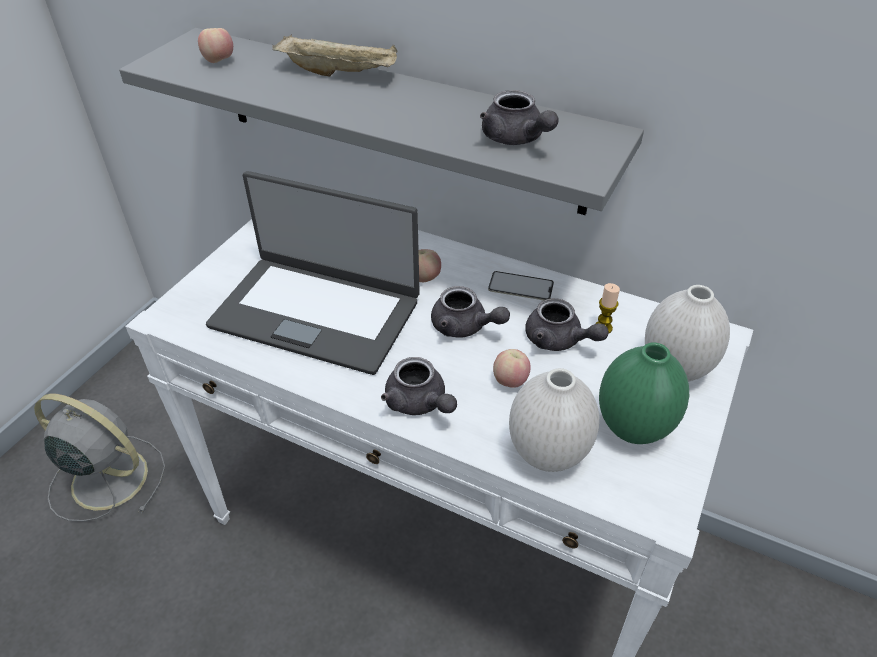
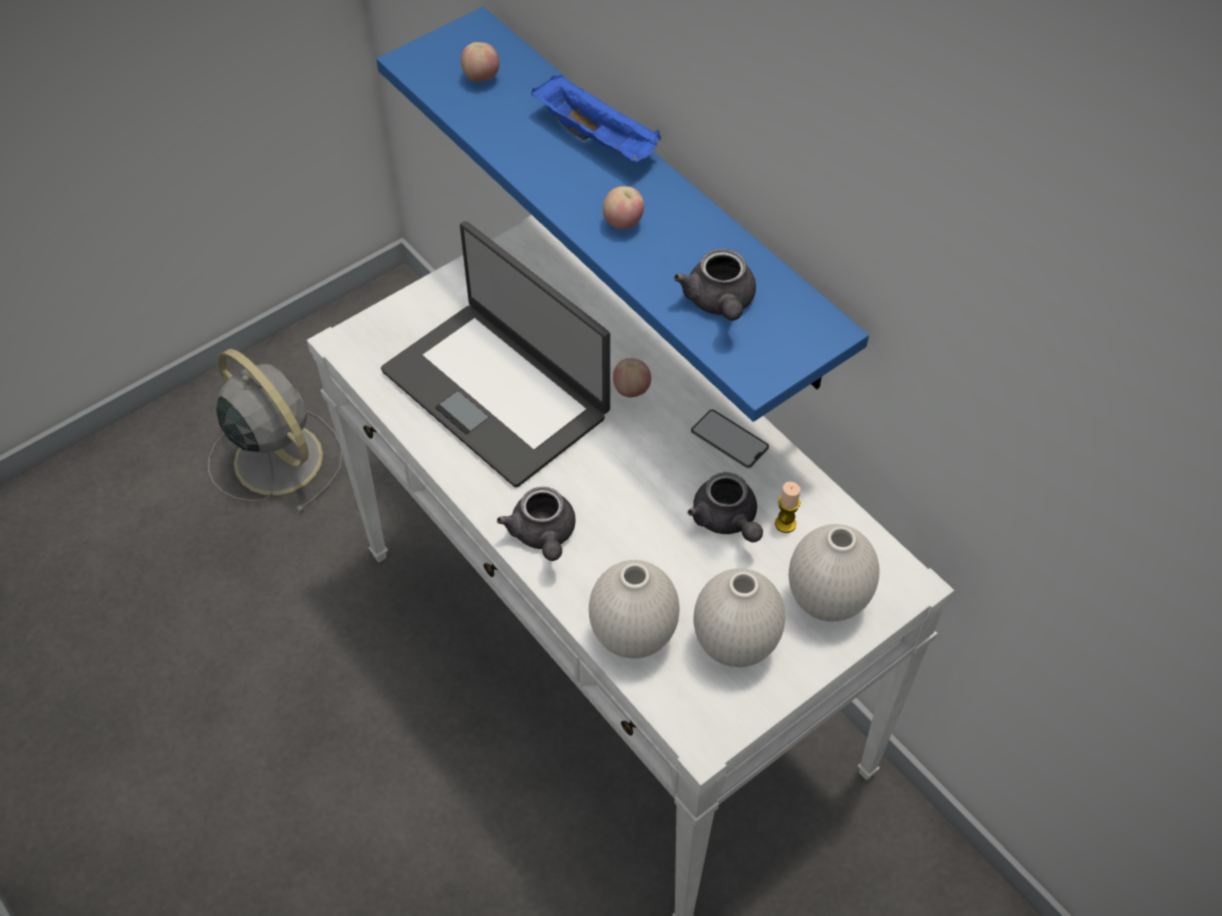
camera: 25 degrees right, 10 degrees up
(340, 73) = (598, 138): beige tray -> blue tray
(397, 119) = (657, 199): grey shelf -> blue shelf
(465, 327) = (638, 467): grey teapot -> none
(510, 381) = (646, 547): apple -> apple (623, 223)
(631, 428) = (734, 644): green vase -> white vase

